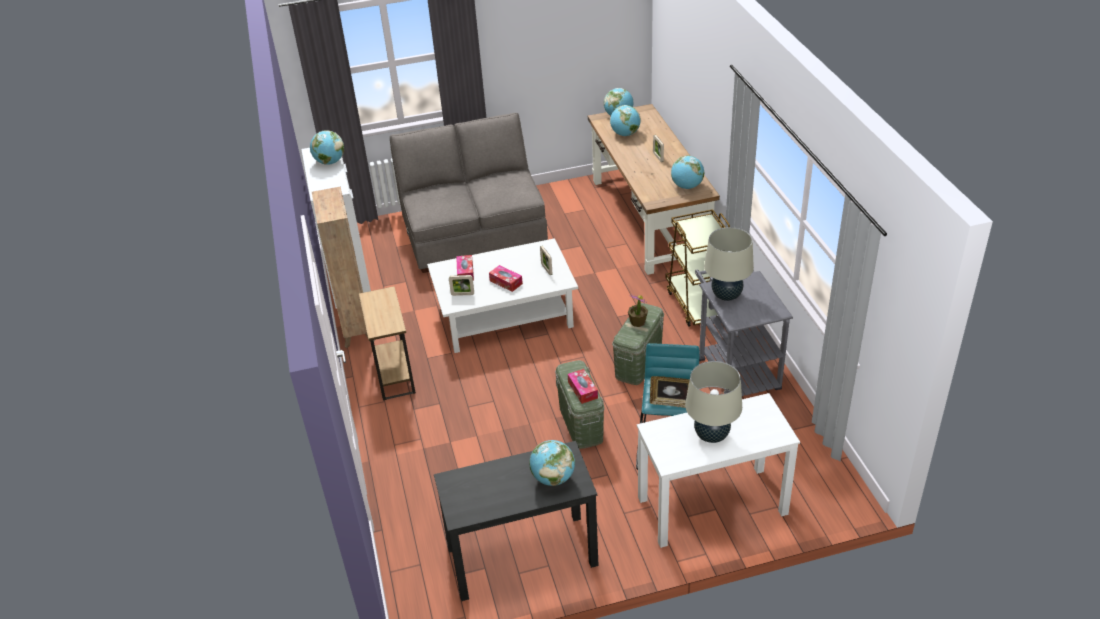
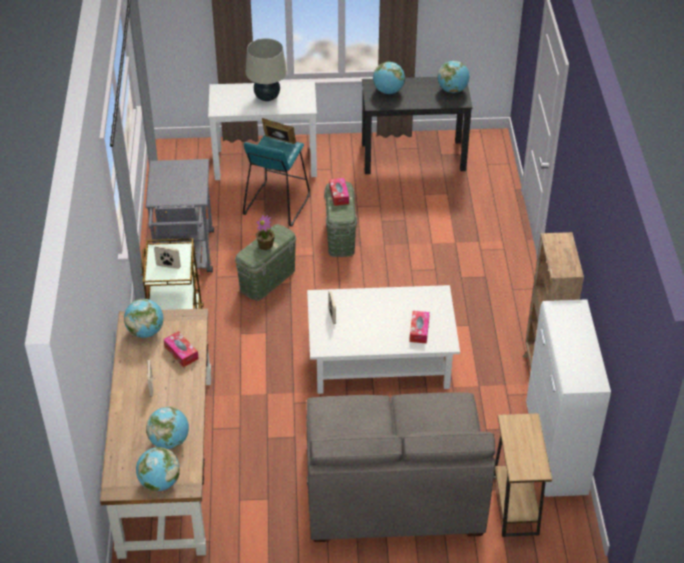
camera: 170 degrees left, 5 degrees up
(329, 162) = (570, 357): globe -> globe (452, 90)
(394, 375) = (502, 313): brown side table -> brown side table (515, 505)
(462, 294) = (426, 303): picture frame -> picture frame (168, 266)
(506, 282) = (378, 309): tissue box -> tissue box (181, 353)
(726, 295) = (191, 187): beige table lamp -> none

